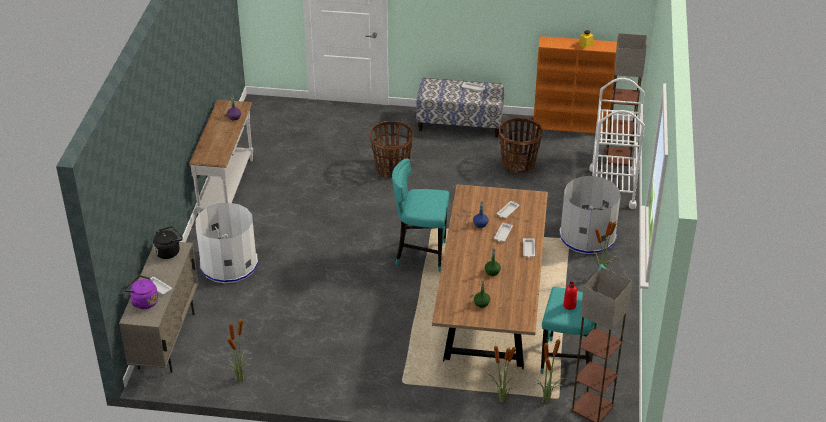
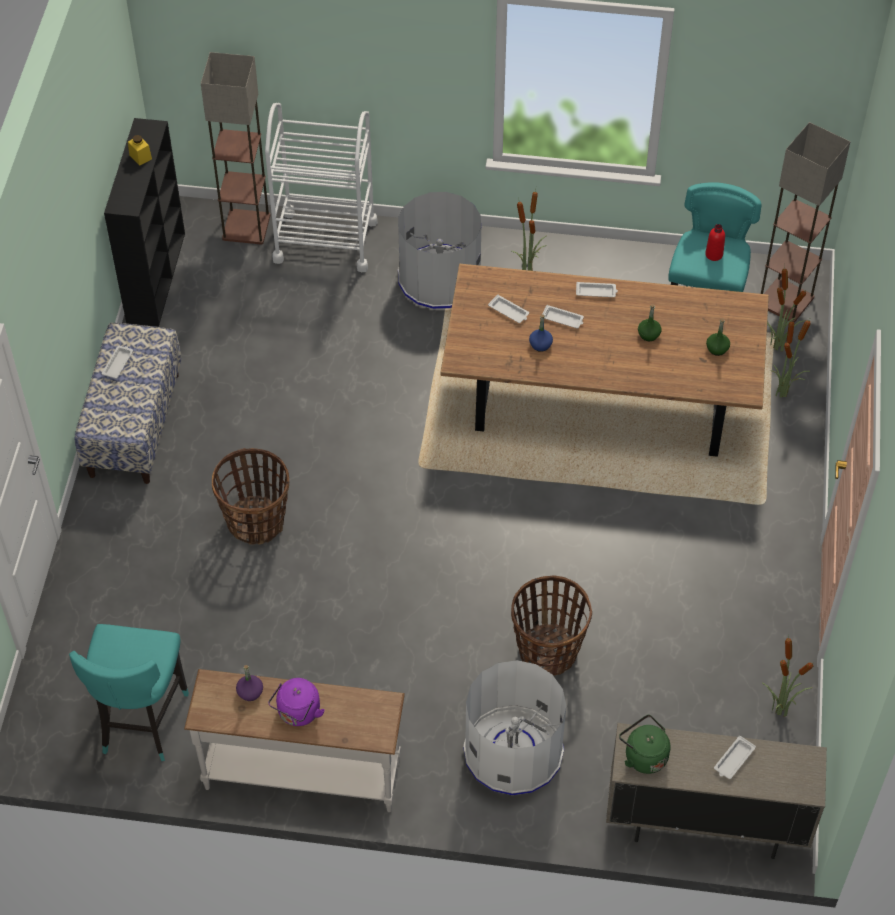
camera: 90 degrees left, 15 degrees up
(143, 302) = (771, 777): purple kettle -> purple kettle (298, 713)
(169, 251) = (643, 755): black kettle -> green kettle
(420, 255) = (484, 482): turquoise stool -> turquoise stool (141, 722)
(518, 164) = (257, 350): basket -> basket (548, 650)
(571, 125) = (156, 276): orange bookcase -> black bookcase

